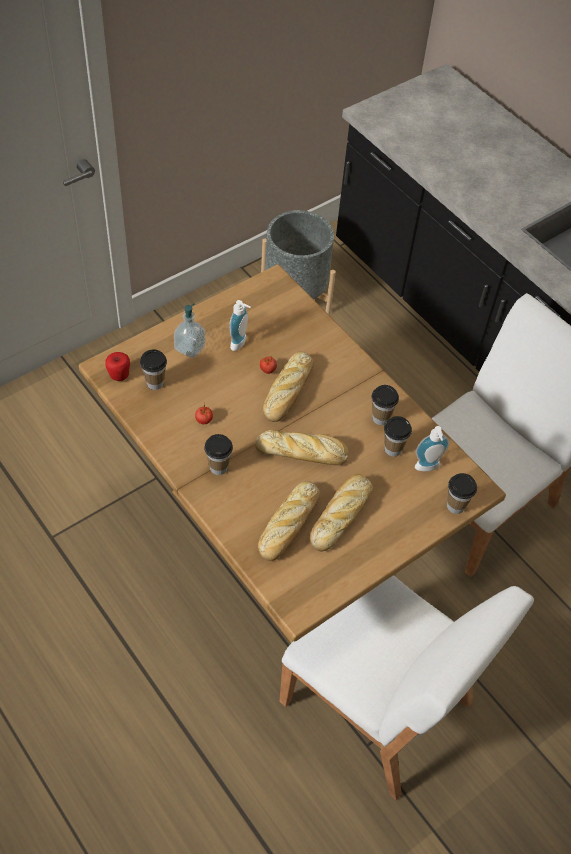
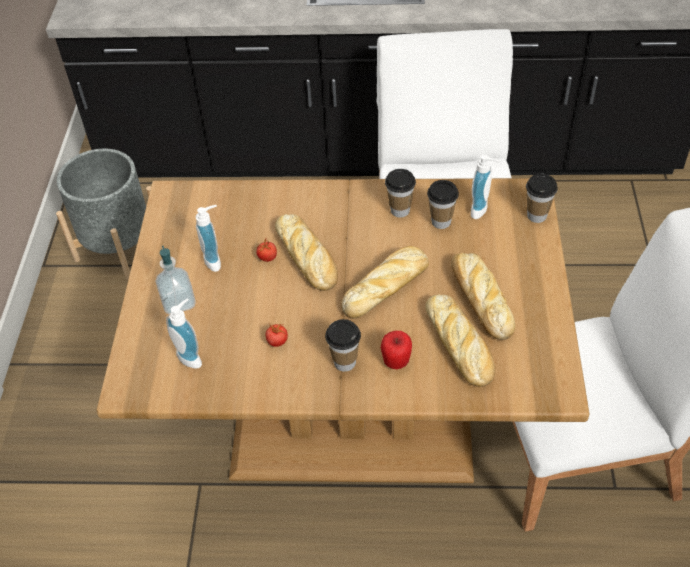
camera: 45 degrees left, 5 degrees down
(119, 376) = (151, 382): apple -> apple (396, 362)
(155, 383) = (192, 356): cup -> soap dispenser

